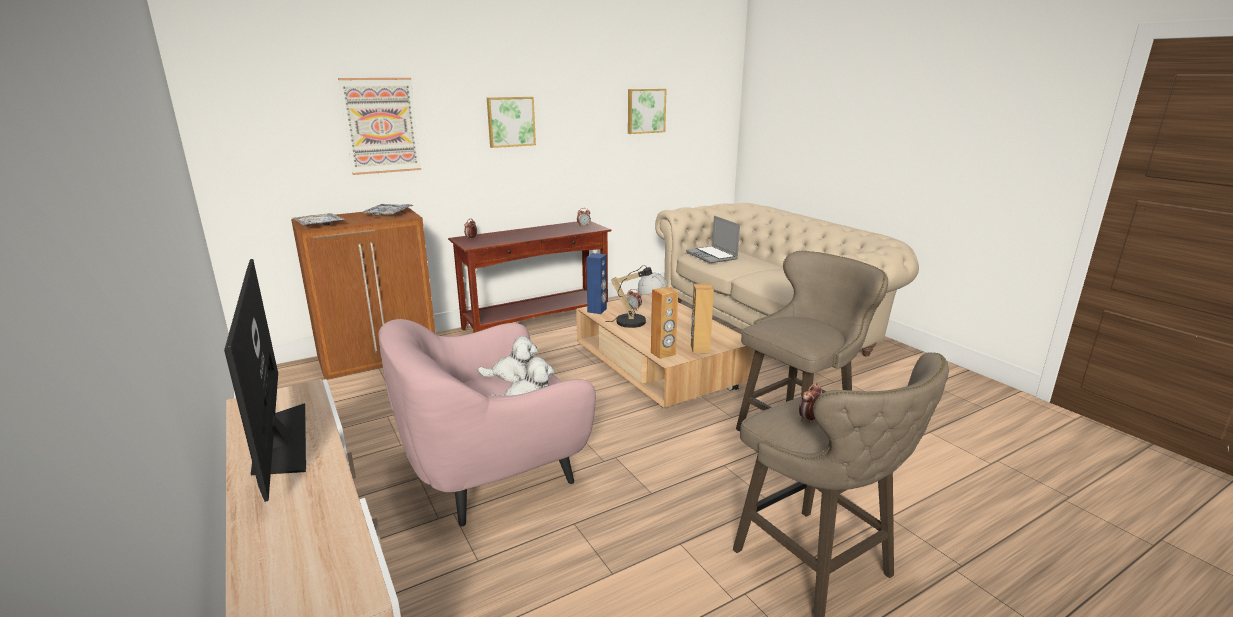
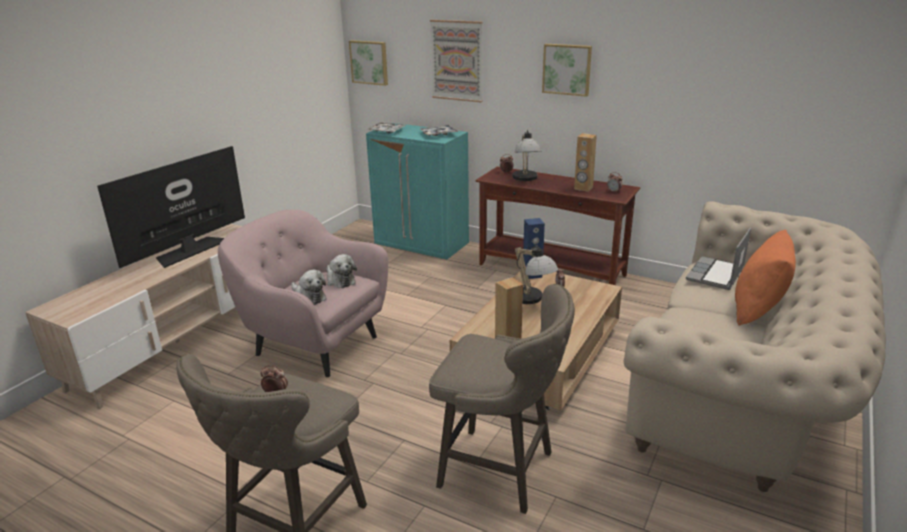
camera: 60 degrees right, 5 degrees up
(378, 356) = (422, 243): brown cabinet -> turquoise cabinet
(503, 237) = (525, 179): none -> table lamp
(645, 111) = (741, 74): picture -> picture (369, 62)
(663, 354) = (477, 331): brown speaker -> brown speaker (583, 188)
(766, 262) = (757, 310): none -> orange pillow

